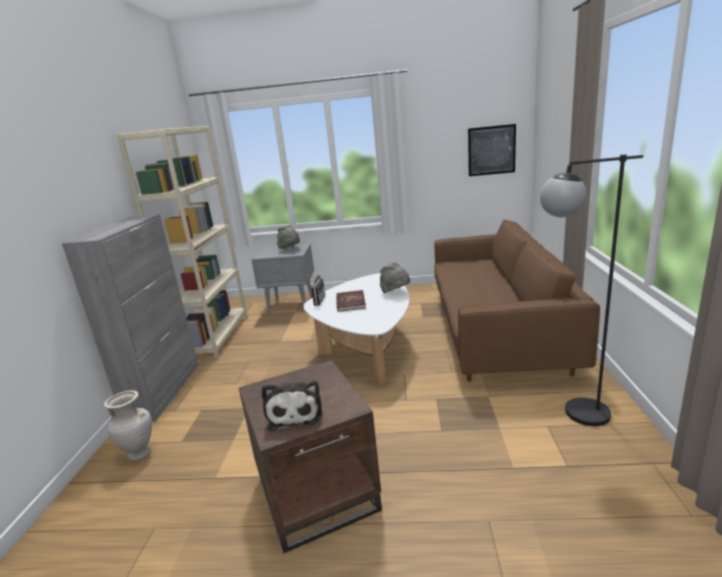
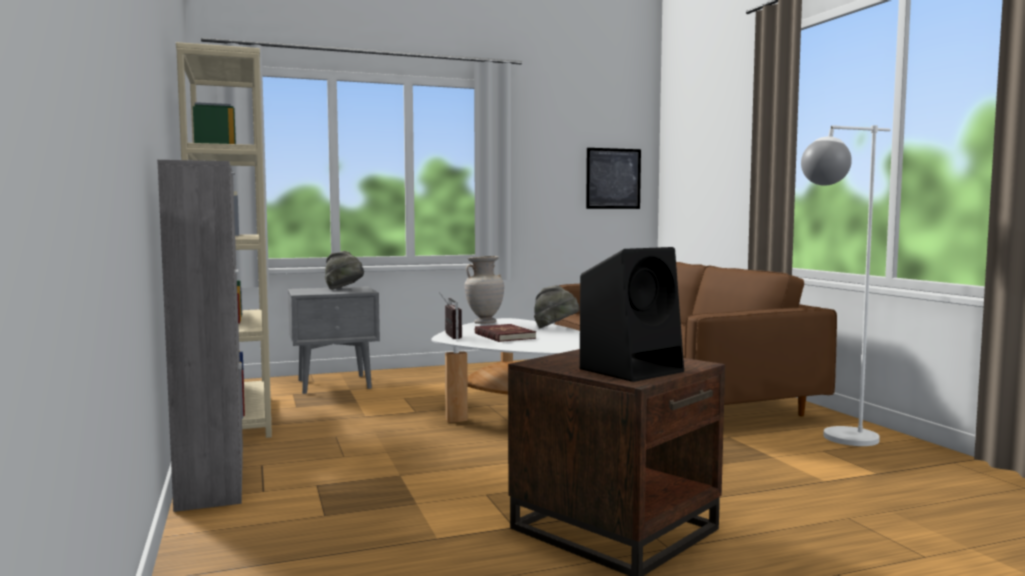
camera: 25 degrees left, 15 degrees down
(140, 453) = (258, 535): beige vase -> beige vase (484, 323)
(295, 413) = (632, 370): plush toy -> black speaker
(571, 414) = (836, 440): black floor lamp -> white floor lamp

